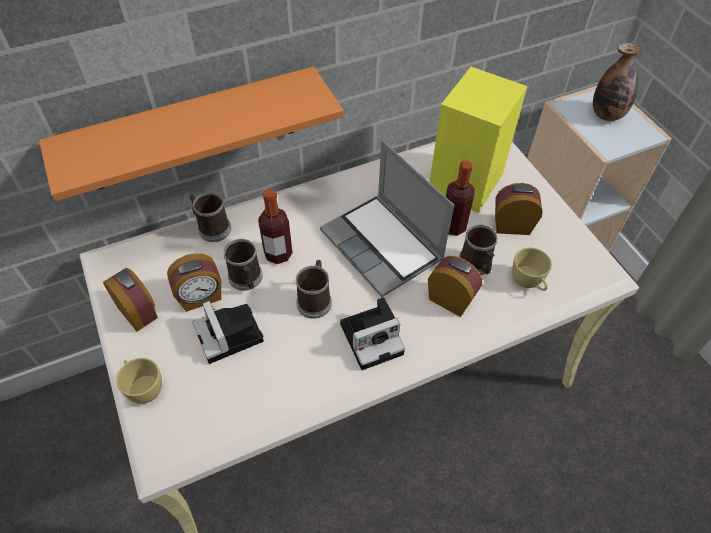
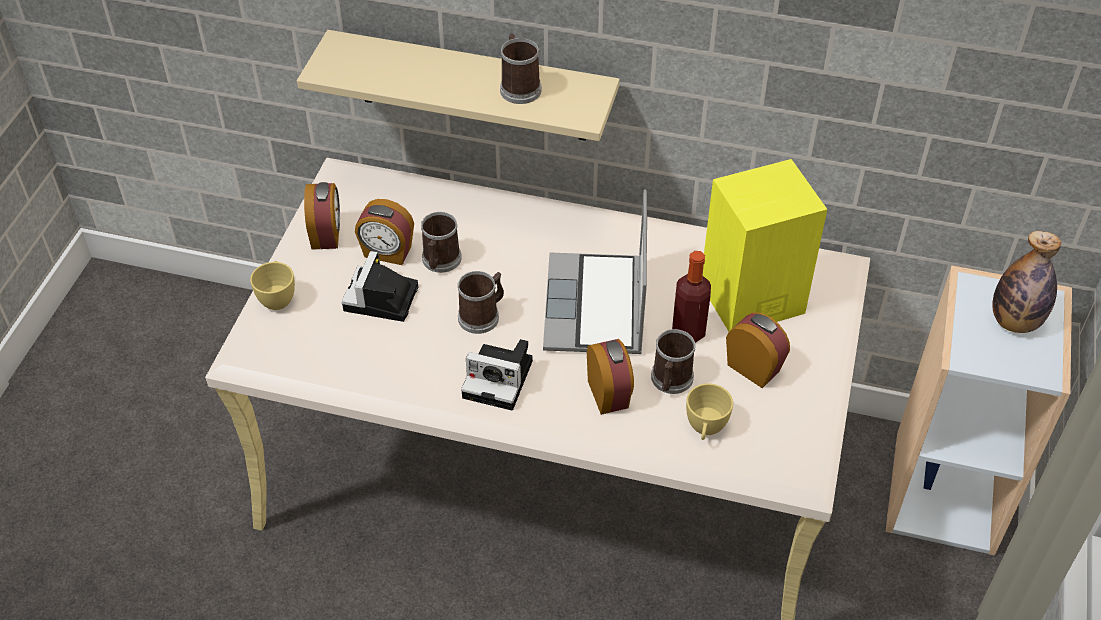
camera: 40 degrees right, 5 degrees down
(192, 130) = (472, 86): orange shelf -> beige shelf
(211, 227) = (454, 197): mug -> mug (519, 87)
(278, 254) = (490, 256): bottle -> none

